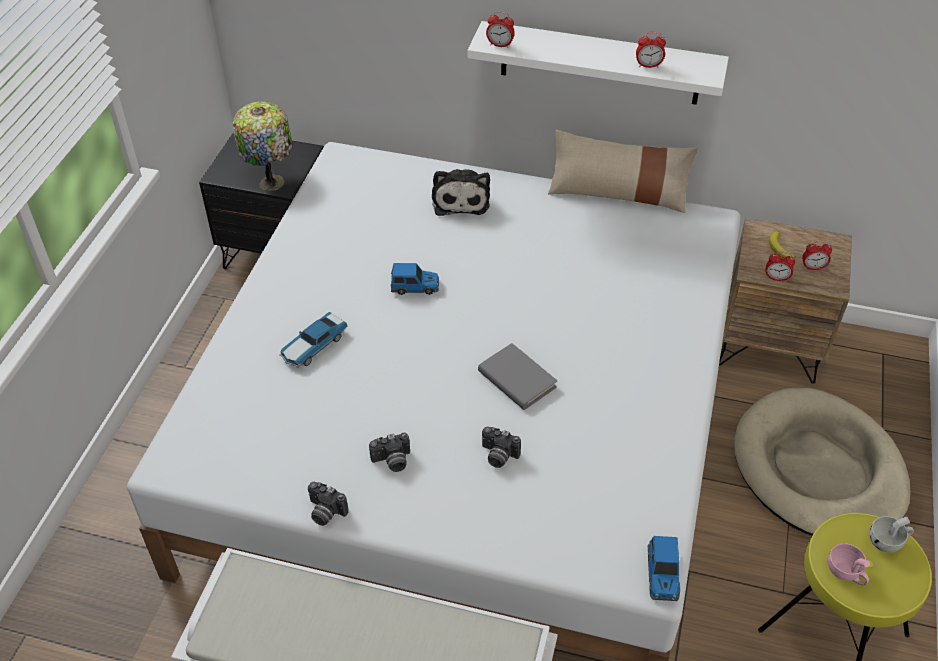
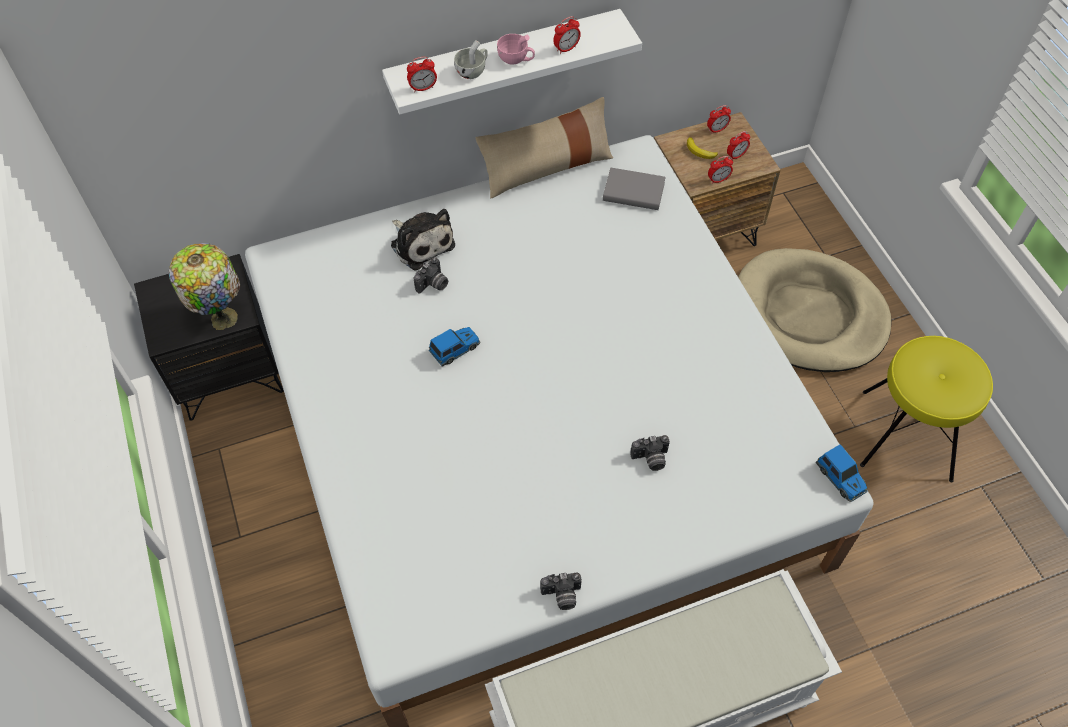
camera: 35 degrees left, 10 degrees up
(313, 346) = (418, 457): toy car -> none
(392, 461) = (575, 517): camera -> camera (433, 285)
(517, 379) = (609, 384): grey book -> grey book (633, 192)
(813, 239) = (717, 130): none -> alarm clock
(846, 573) = (936, 394): pink cup -> pink cup (516, 59)
(888, 541) = (942, 352): white cup -> white cup (473, 71)

